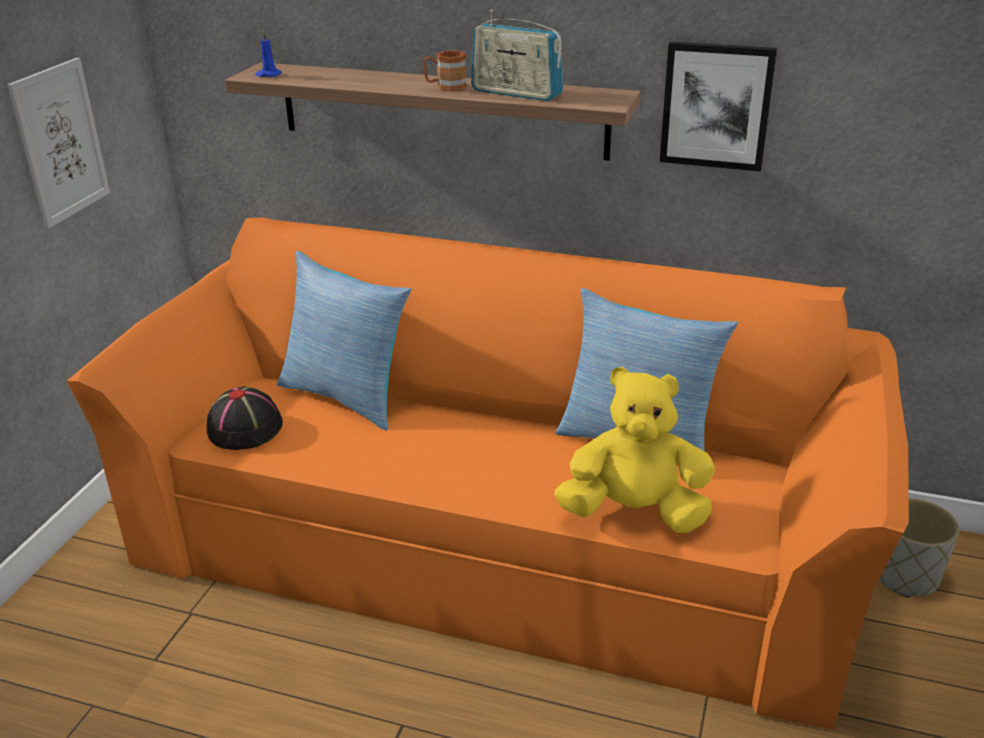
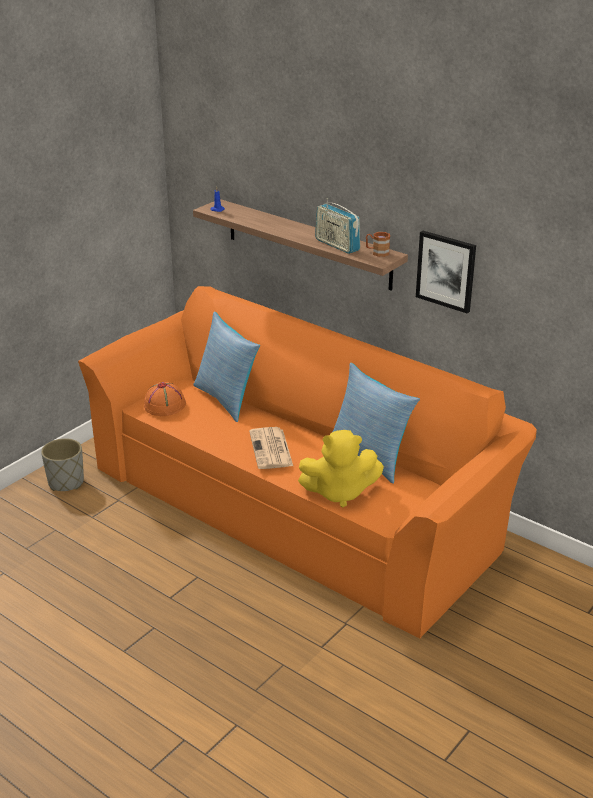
camera: 20 degrees right, 0 degrees up
(60, 142) = (103, 232): picture -> none
(245, 428) = (165, 405): black hat -> orange hat
(445, 87) = (303, 234): brown mug -> brown mug (377, 252)
(476, 464) = (271, 449): none -> newspaper
(635, 513) = (339, 492): yellow plush toy -> yellow plush toy turned 150 degrees clockwise
(905, 576) = (527, 580): grey planter -> grey planter (66, 482)

